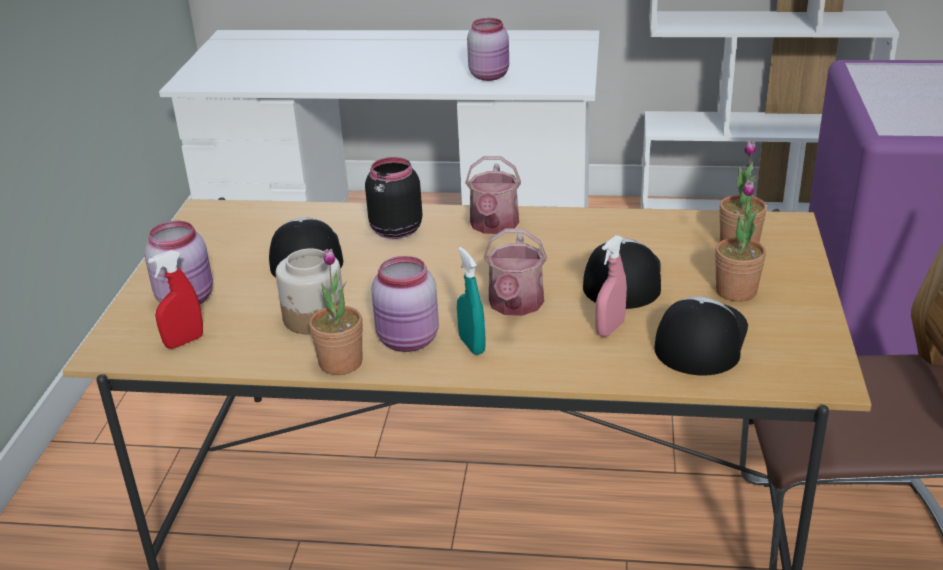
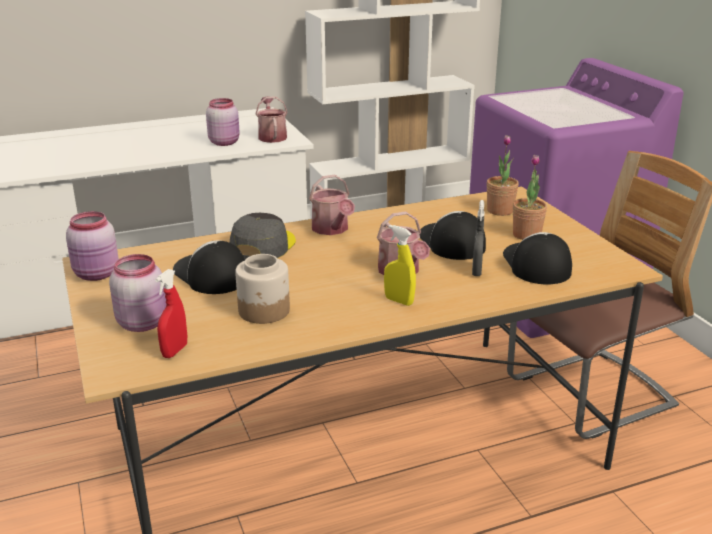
camera: 30 degrees left, 5 degrees down
(341, 363) = (318, 334): potted plant -> none
(394, 230) = (262, 245): black jar -> grey cap
(409, 341) = (352, 309): pink jar -> pink jar (97, 274)
(472, 345) = (399, 301): turquoise spray bottle -> yellow spray bottle
(554, 75) = (272, 136): none -> watering can
(610, 329) = (476, 271): pink spray bottle -> grey spray bottle

